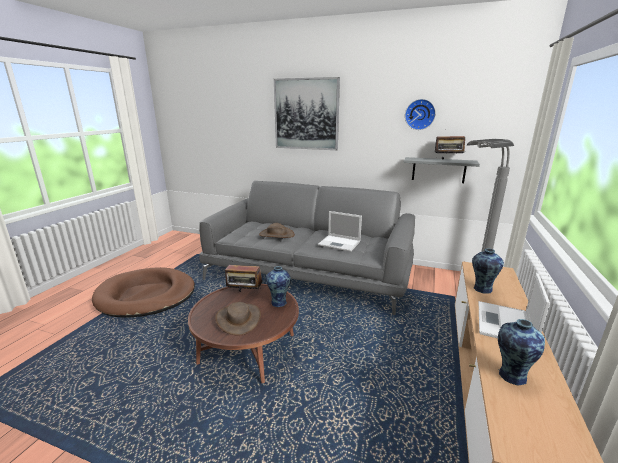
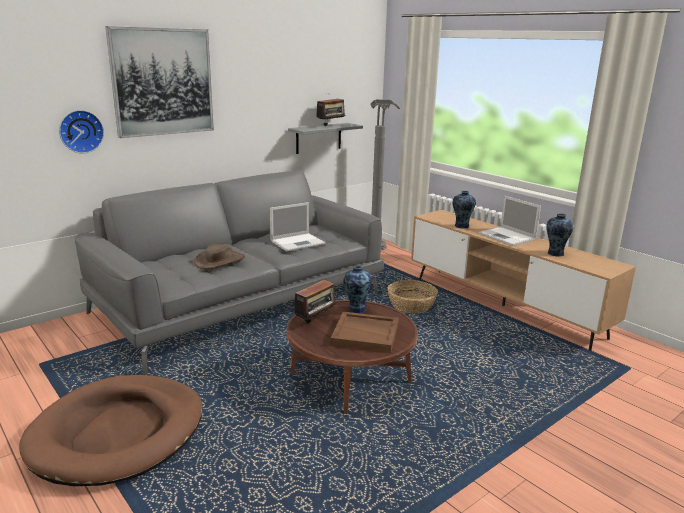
camera: 60 degrees left, 0 degrees up
(238, 319) = (366, 334): brown hat -> brown tray
(397, 340) = (411, 306): none -> basket
(420, 114) = (296, 77): wall clock -> wall clock (80, 131)

